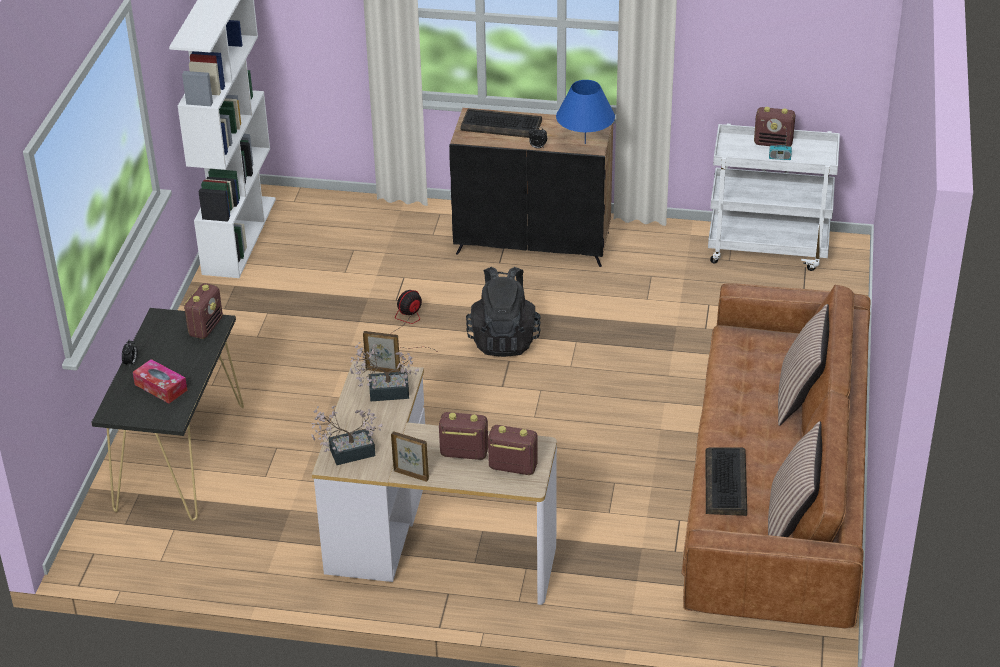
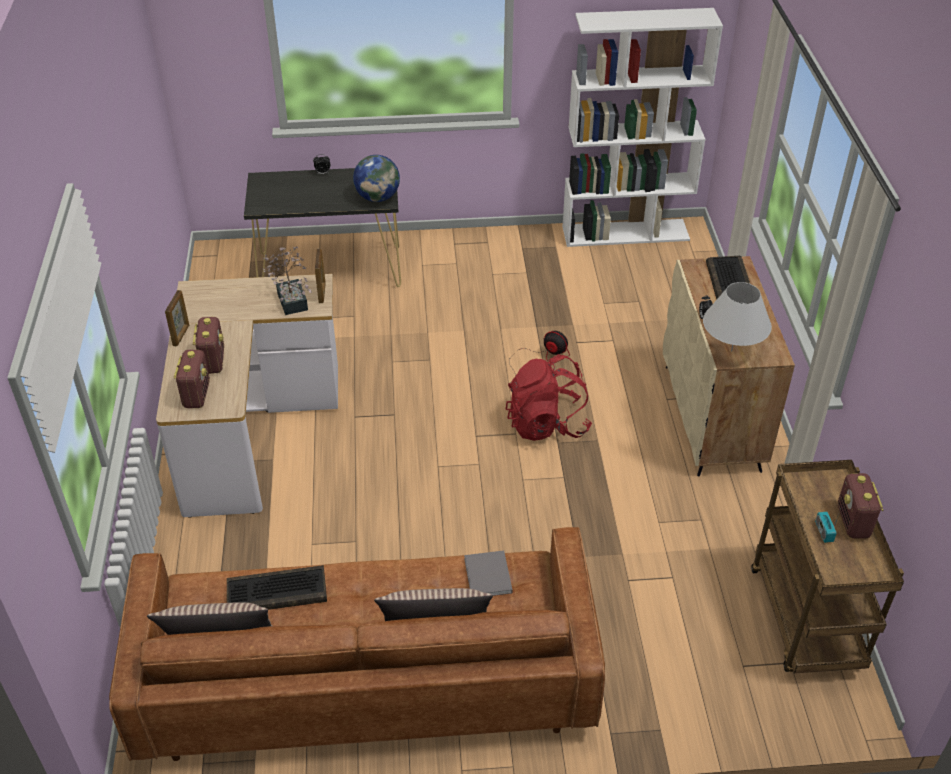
camera: 75 degrees right, 5 degrees up
(161, 387) = (295, 193): tissue box -> none
(206, 327) = (377, 197): radio -> globe
(346, 453) = (206, 294): potted plant -> none
(504, 339) = (547, 424): black backpack -> red backpack
(533, 243) = (712, 417): black cabinet -> beige cabinet
(585, 143) = (731, 351): blue table lamp -> white table lamp
(739, 359) = (488, 577): none -> grey book
(768, 249) = (807, 620): white cart -> brown cart

